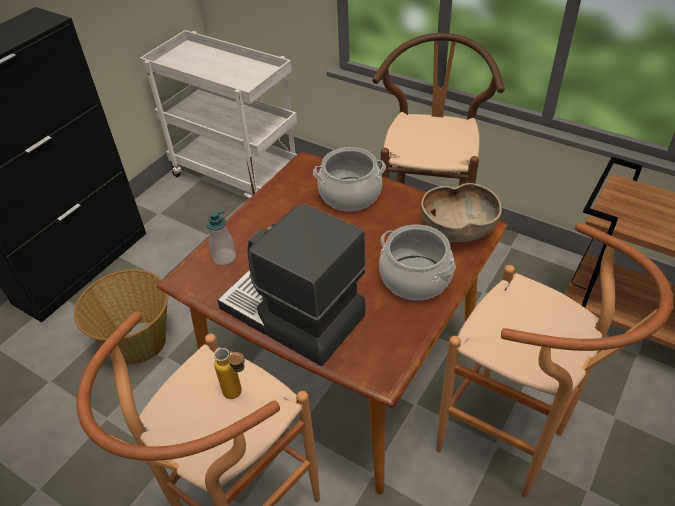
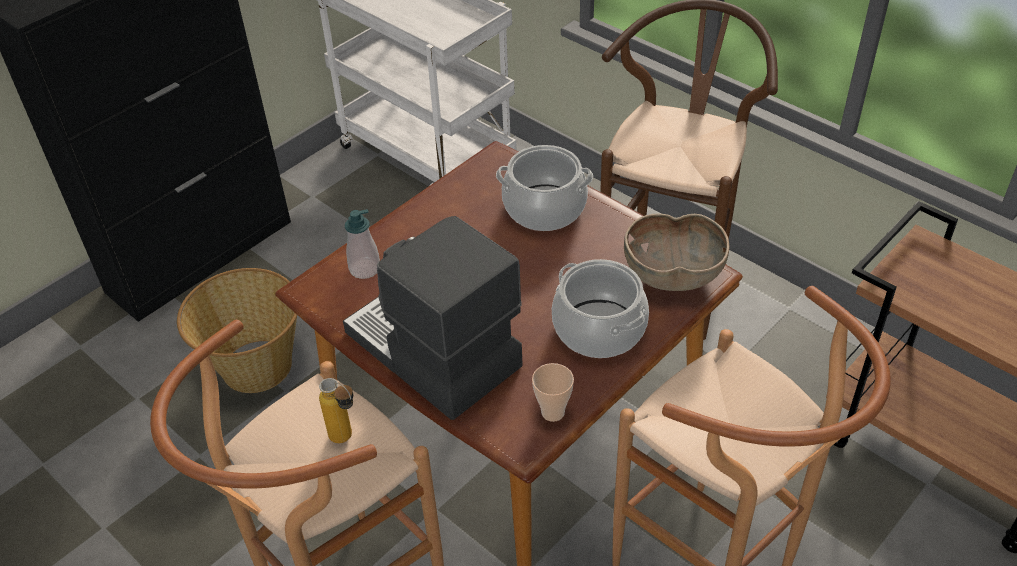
camera: 10 degrees right, 0 degrees up
(398, 347) = (553, 412): none -> cup

